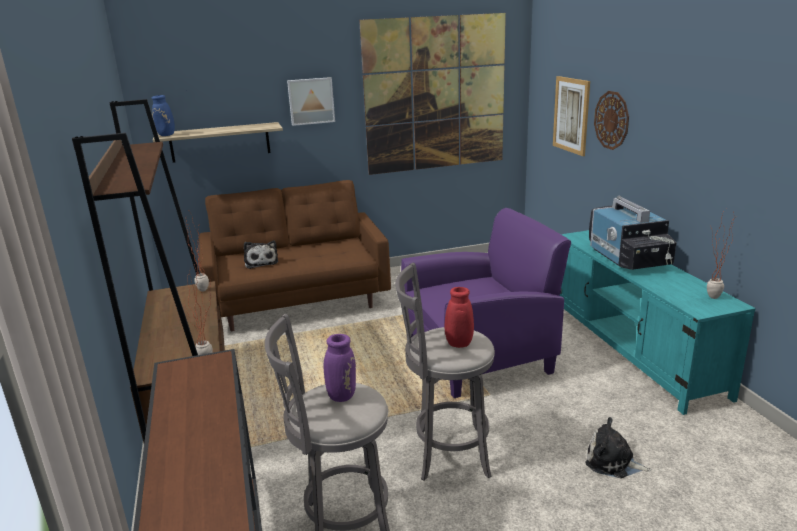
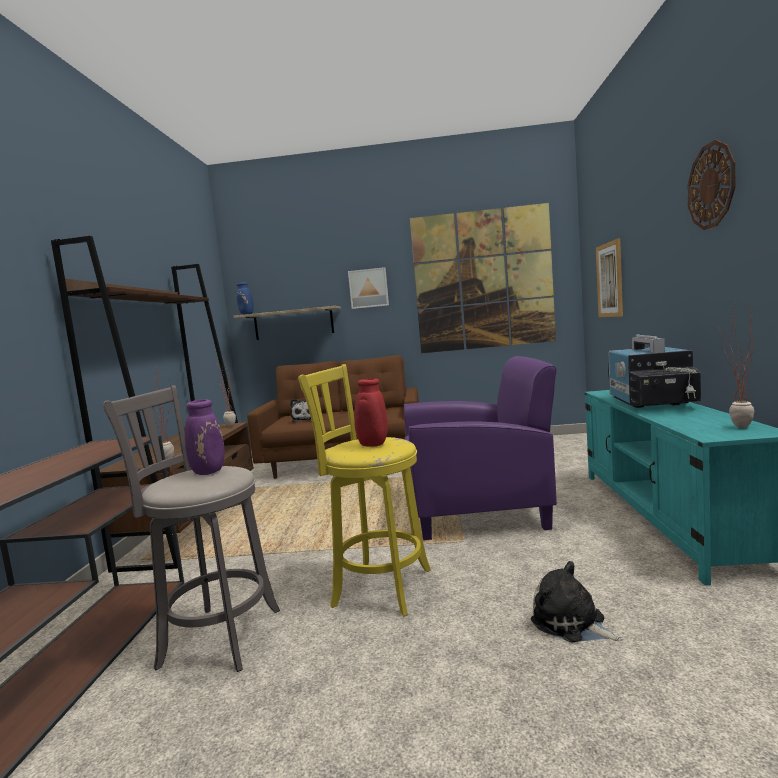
camera: 20 degrees right, 15 degrees down
(447, 453) = (377, 587): grey stool -> yellow stool
(611, 120) = (639, 267): wall clock -> wall clock (711, 186)

